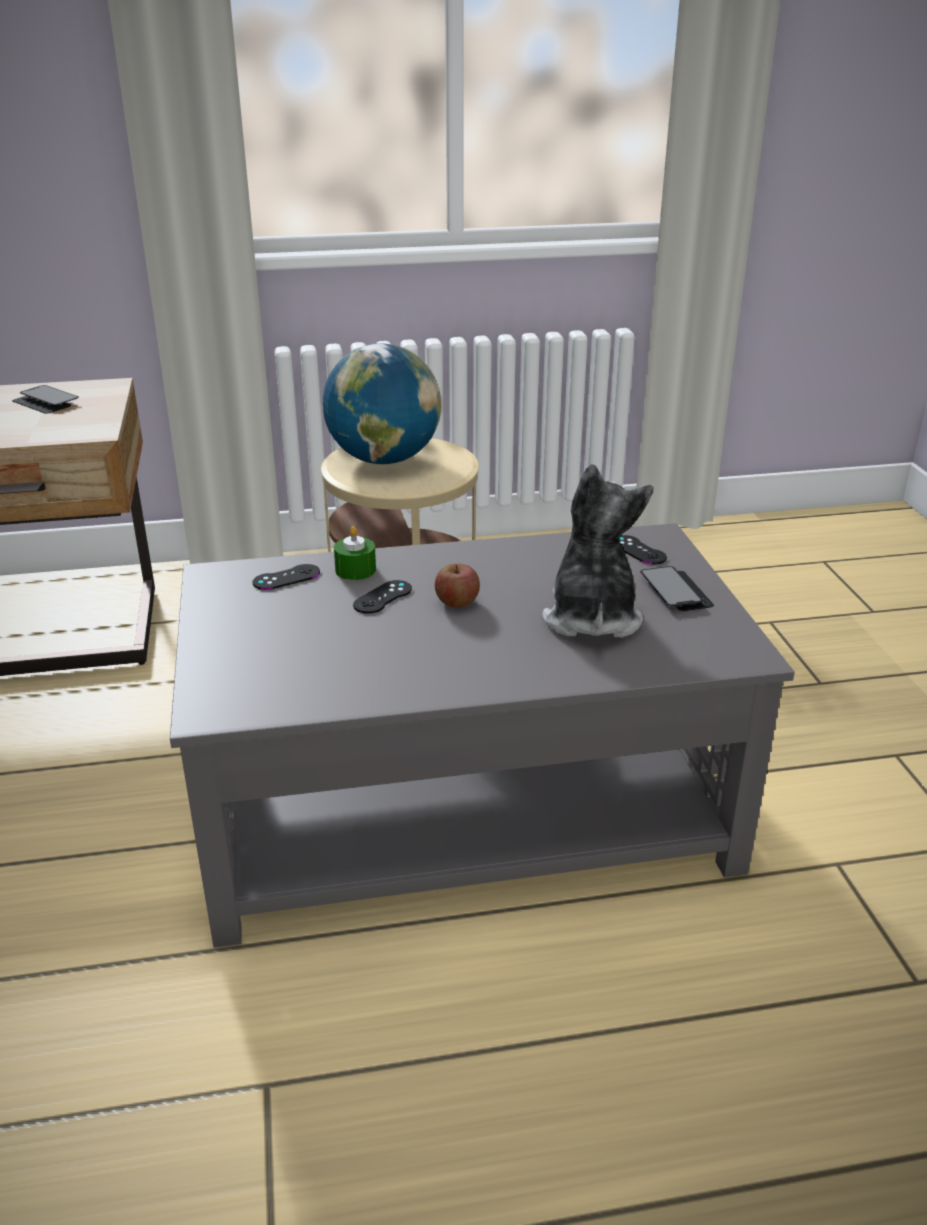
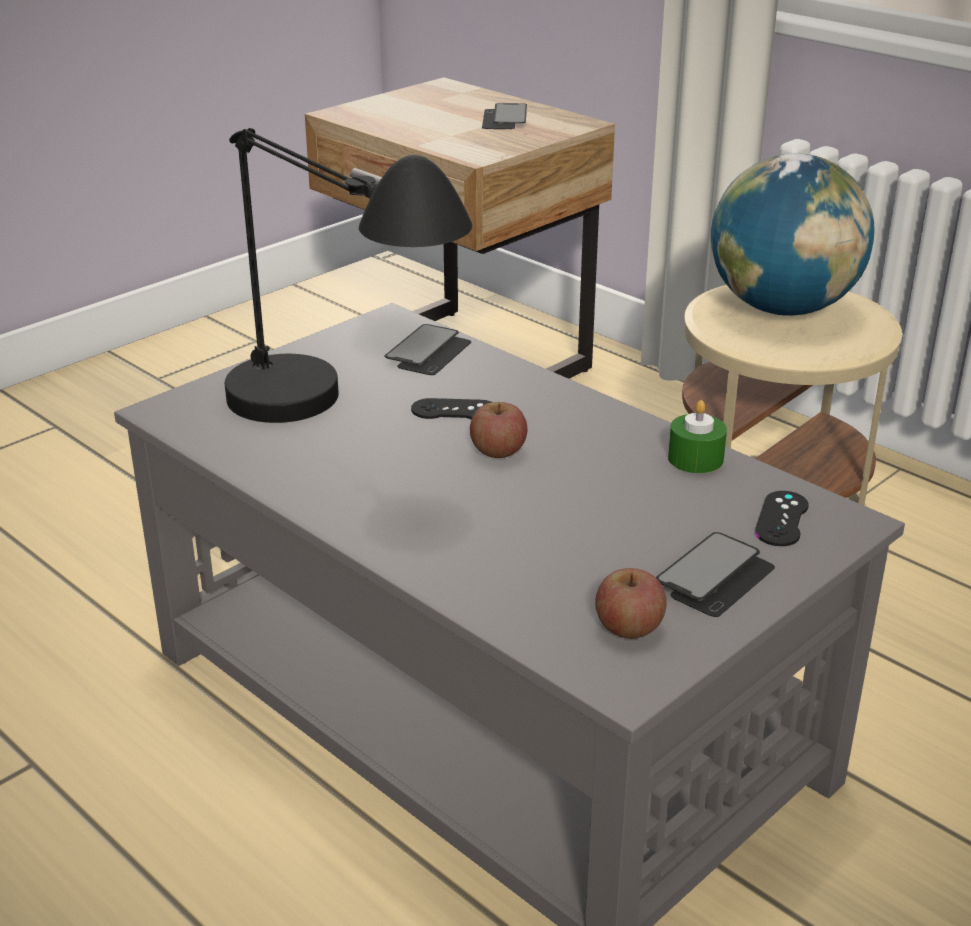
camera: 55 degrees right, 0 degrees up
(286, 577) = (428, 352): black game controller -> phone
(354, 650) = (338, 434): none -> black table lamp
(355, 570) = (489, 377): green candle -> green candle (695, 459)
(591, 617) = (571, 540): plush toy -> none
(699, 634) = (629, 627): none -> apple

